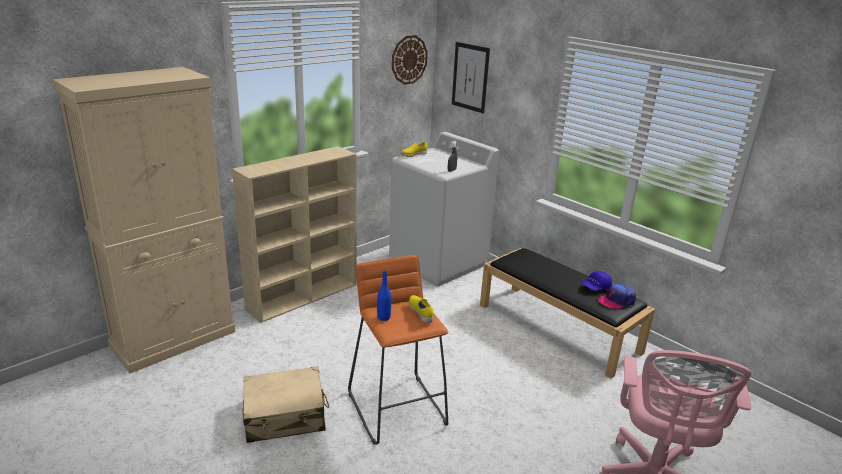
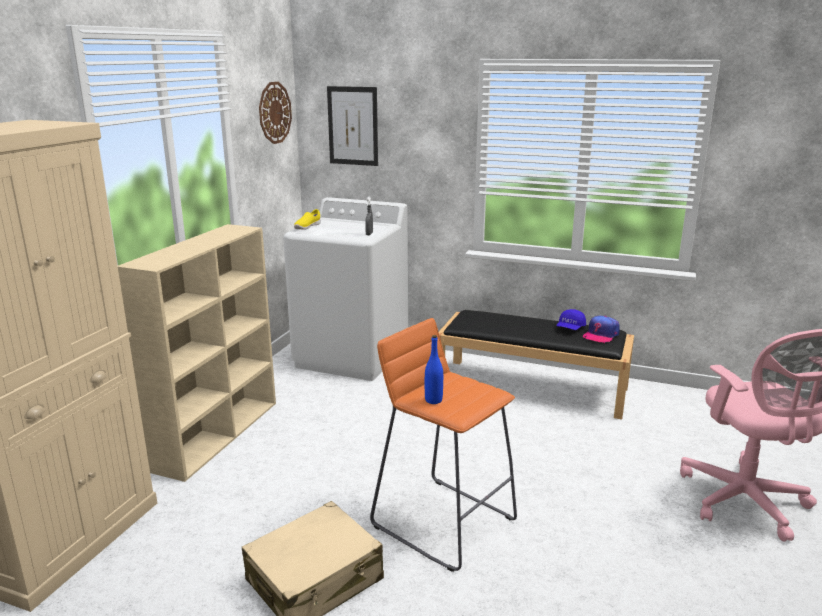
camera: 25 degrees left, 5 degrees down
(421, 313) = (469, 385): yellow shoe -> none

